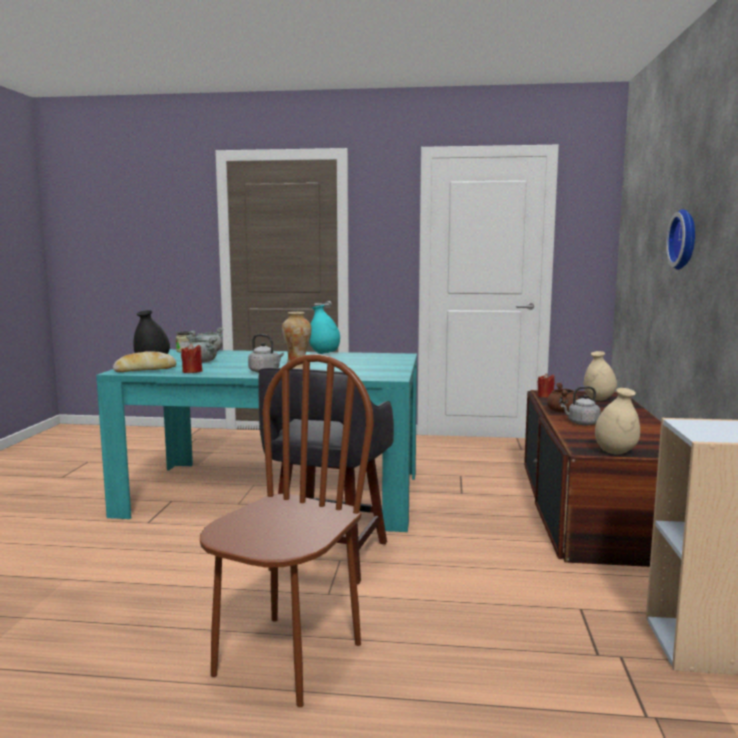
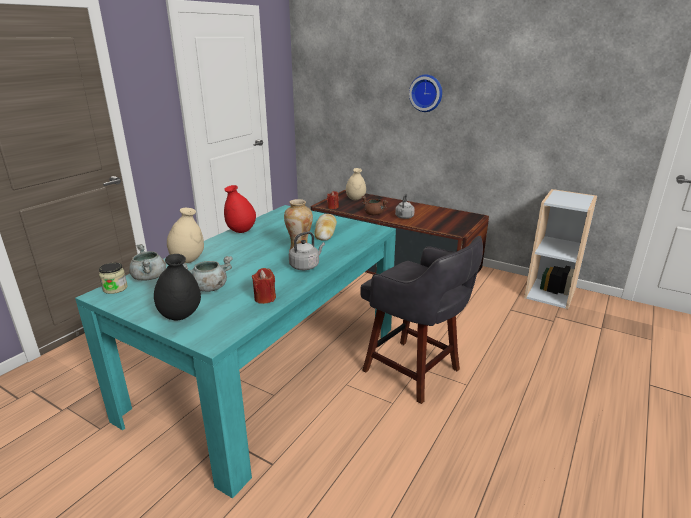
camera: 65 degrees left, 15 degrees up
(145, 370) = (220, 323): bread -> bread (325, 231)
(287, 658) = (545, 420): brown chair -> none
(324, 353) = (241, 231): turquoise vase -> red vase
(615, 452) = (464, 227): beige vase -> beige vase (188, 260)

